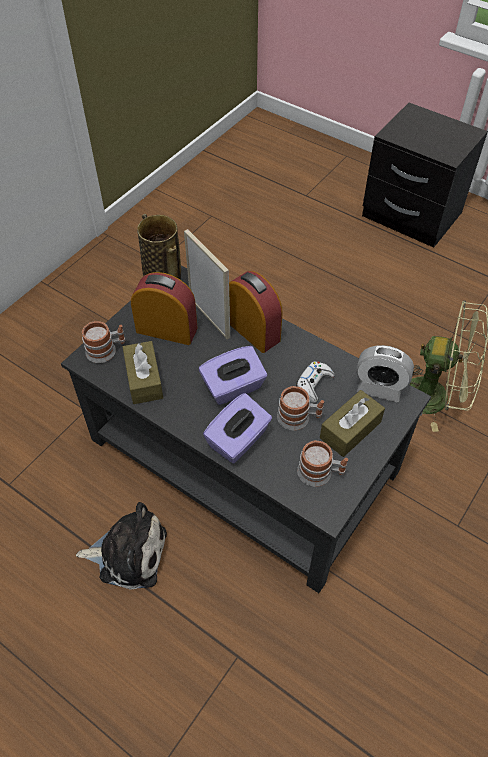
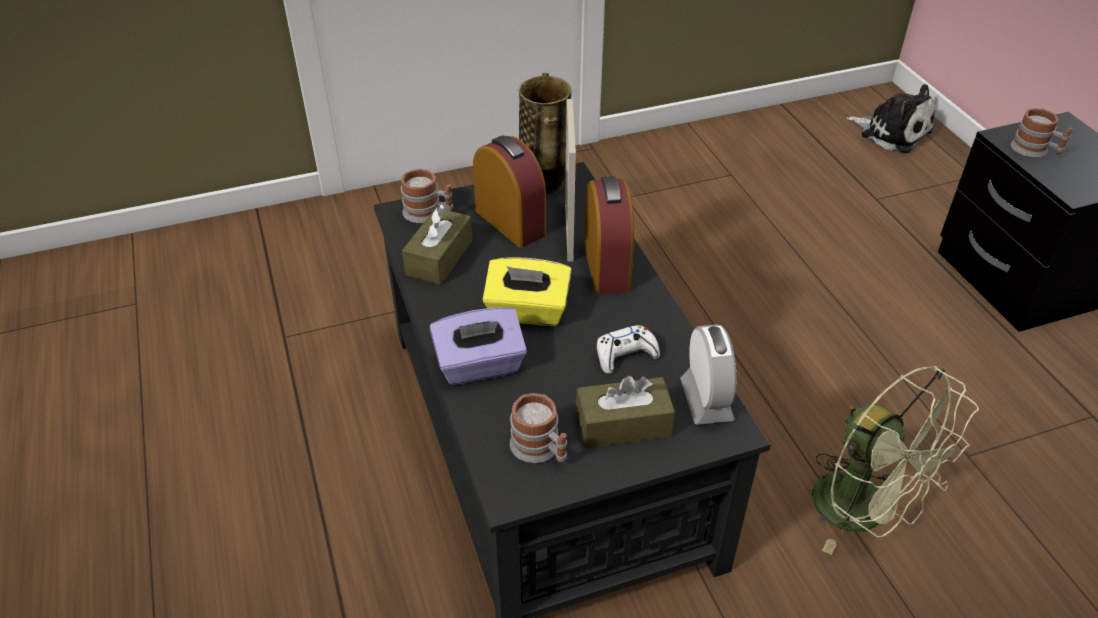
camera: 35 degrees right, 10 degrees down
(128, 553) = (335, 469): plush toy -> plush toy (892, 132)
(233, 387) = (527, 311): purple tissue box -> yellow tissue box
(299, 418) = (572, 379): mug -> mug (1035, 151)
(379, 388) = (706, 400): alarm clock -> alarm clock turned 150 degrees counterclockwise

